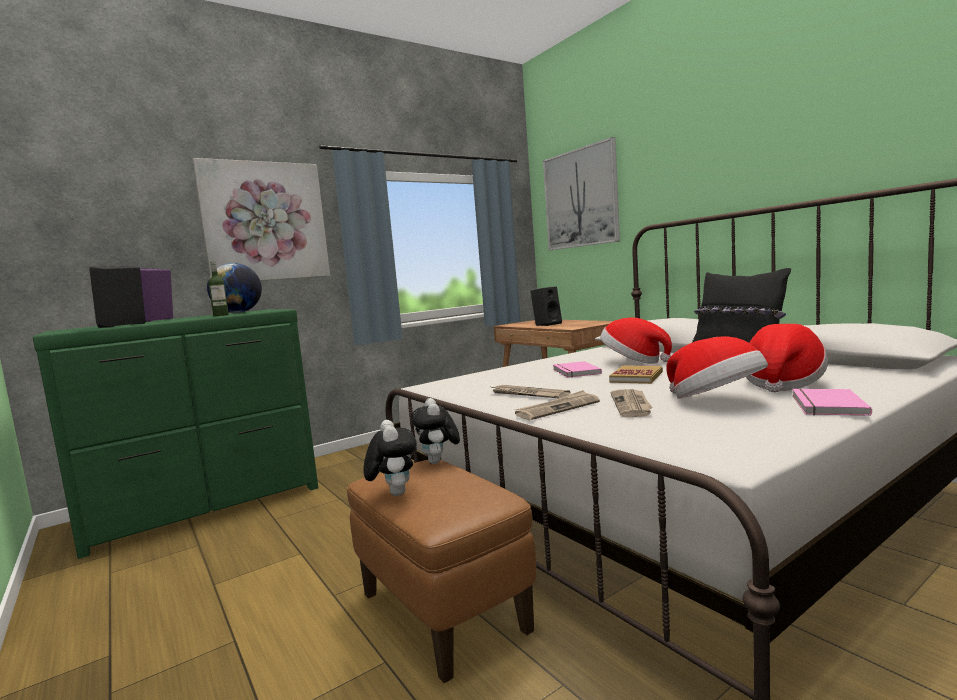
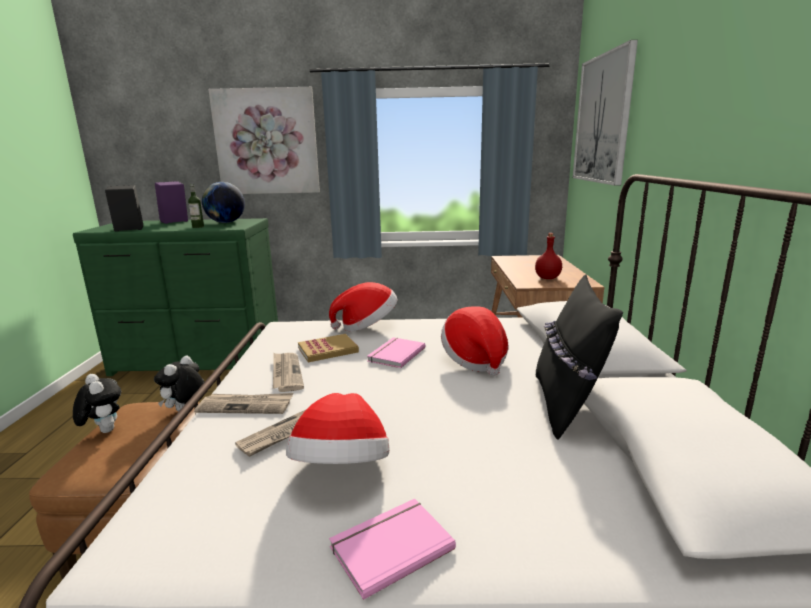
camera: 35 degrees right, 10 degrees up
(393, 493) = (103, 430): plush toy -> plush toy turned 60 degrees counterclockwise
(547, 324) = (530, 268): black speaker -> none
(575, 324) = (547, 278): none -> red bottle
(636, 377) = (406, 389): book -> book (328, 350)
(782, 383) = (473, 478): hat -> hat (367, 326)

